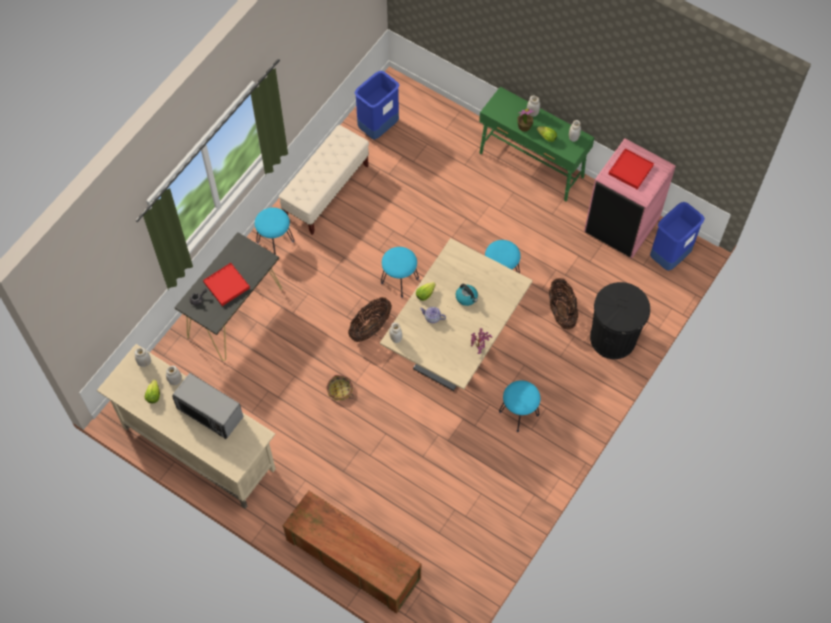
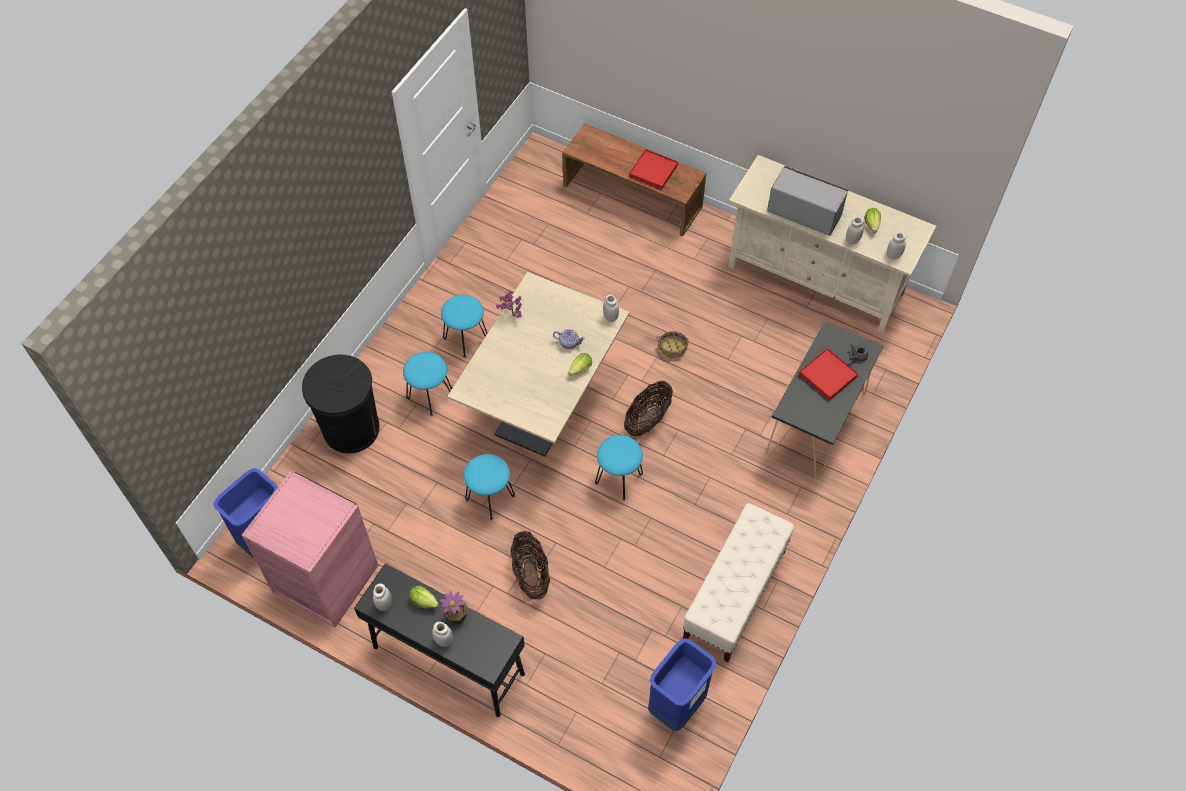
camera: 175 degrees right, 5 degrees down
(275, 242) = (787, 517): turquoise stool -> turquoise stool (430, 396)
(467, 297) = (528, 369): kettle -> none
(531, 165) = (449, 659): green console table -> black console table
(561, 311) = (412, 456): basket -> basket (531, 574)
(630, 170) = (306, 522): red tray -> red tray (653, 171)

